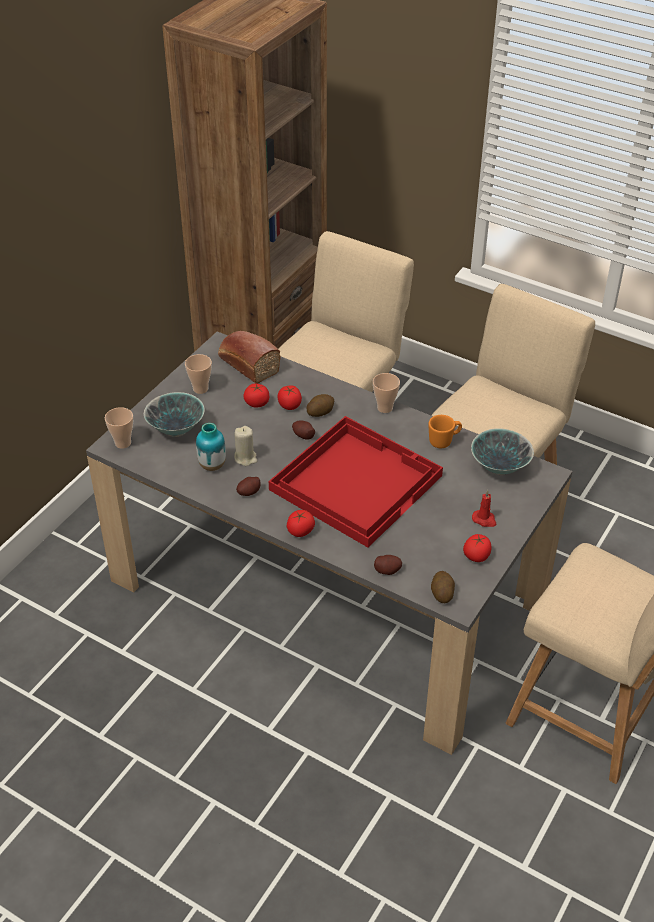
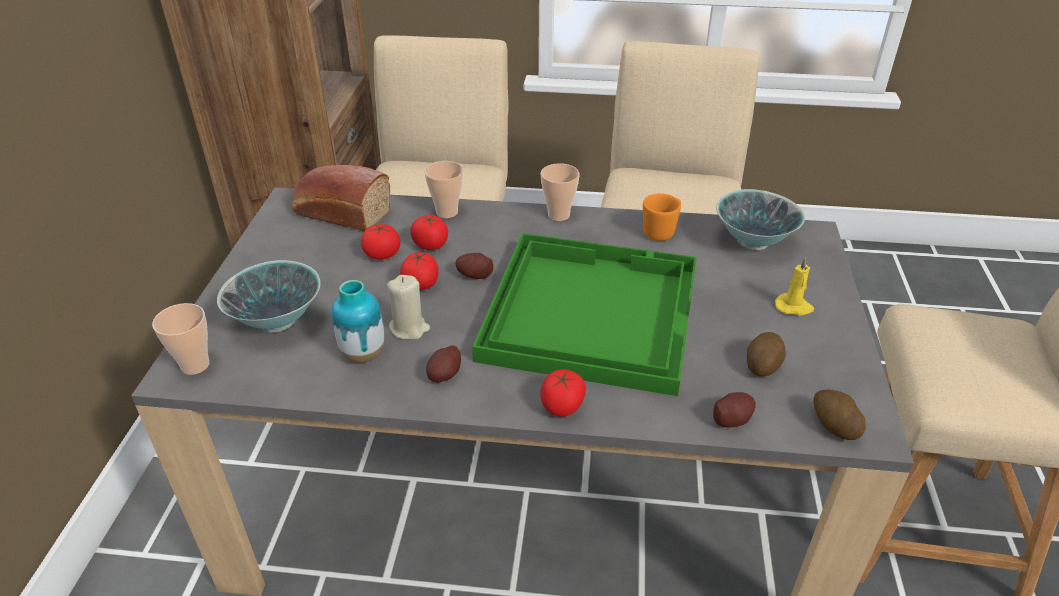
camera: 25 degrees left, 5 degrees down
(200, 389) = (287, 258): cup -> cup (447, 212)
(320, 412) = (478, 241): potato -> potato (762, 365)
(355, 481) = (589, 311): red tray -> green tray
(476, 556) = (828, 356): tomato -> tomato (421, 284)
(484, 520) = (794, 307): red candle -> yellow candle

